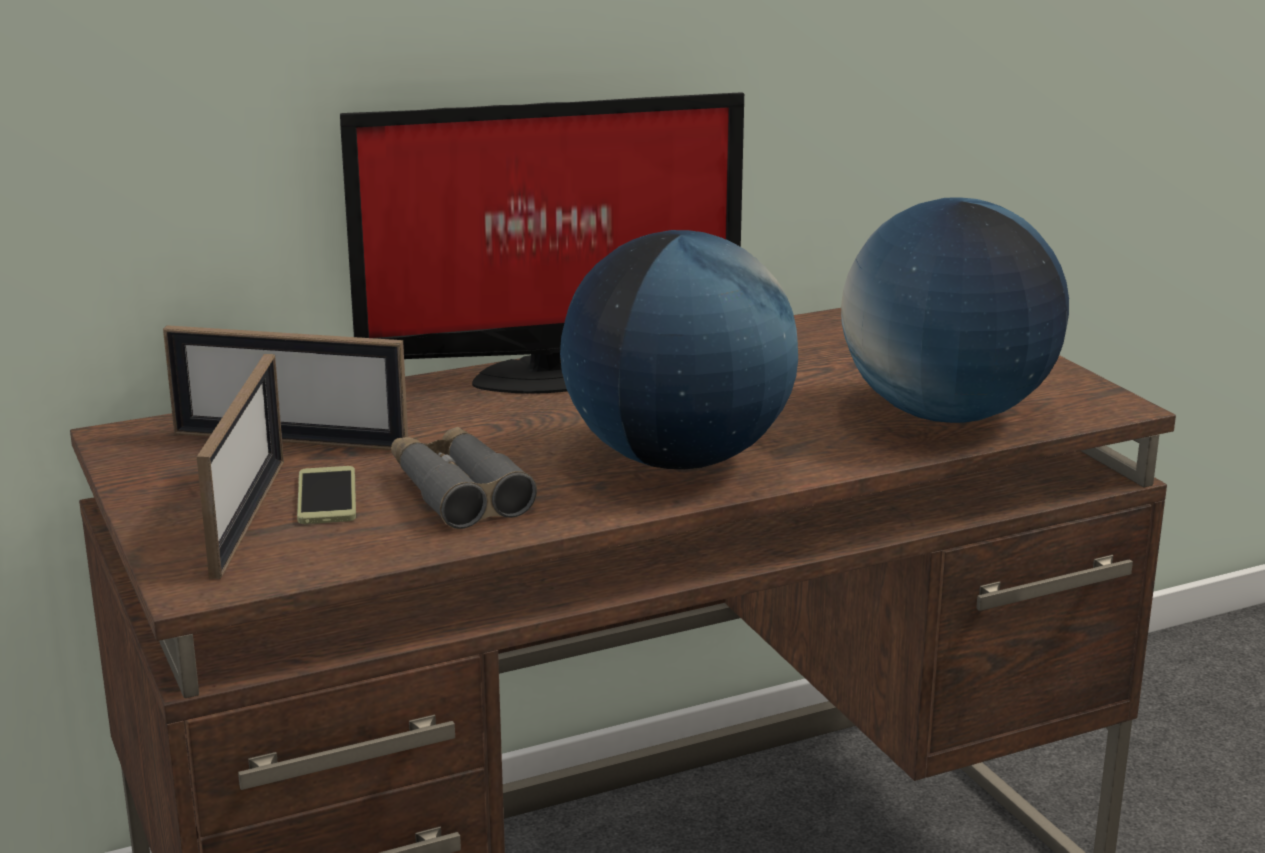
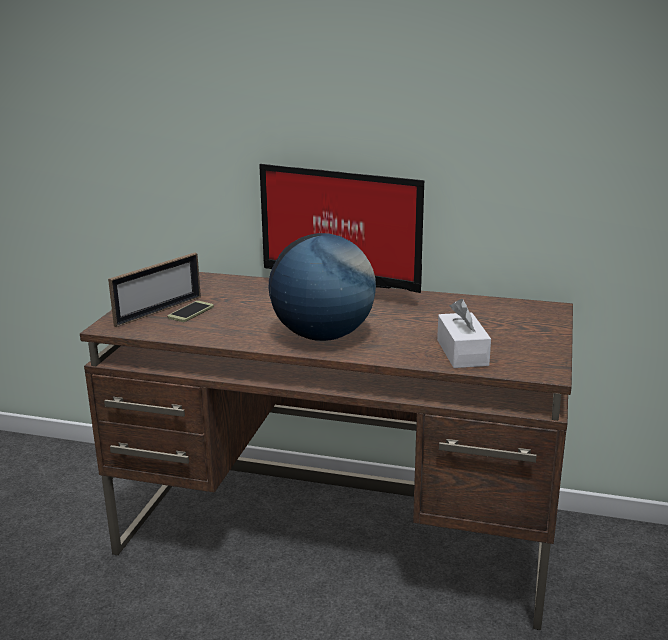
camera: 40 degrees right, 0 degrees up
(290, 440) = (216, 290): picture frame -> none
(458, 492) = (230, 323): grey binoculars -> none
(946, 414) = (462, 352): globe -> white tissue box

